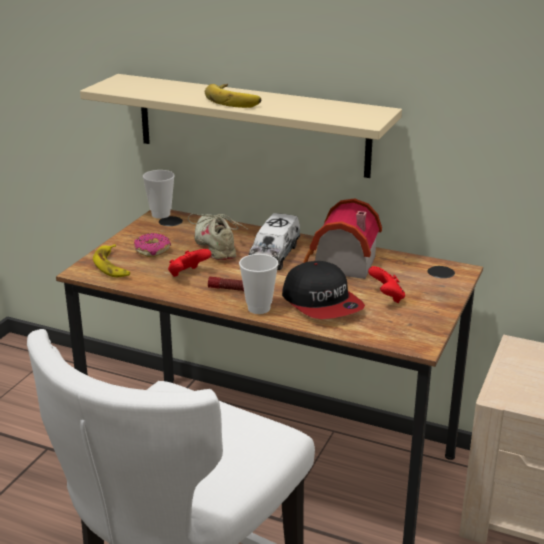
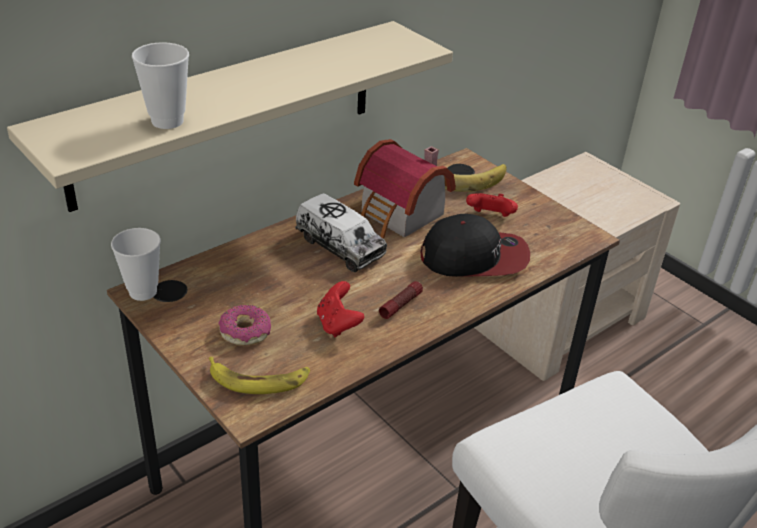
camera: 65 degrees left, 10 degrees up
(216, 245) = (279, 278): beige shoe -> none
(235, 100) = (258, 86): banana -> banana (468, 178)
(259, 308) = (458, 301): cup -> cup (167, 121)

